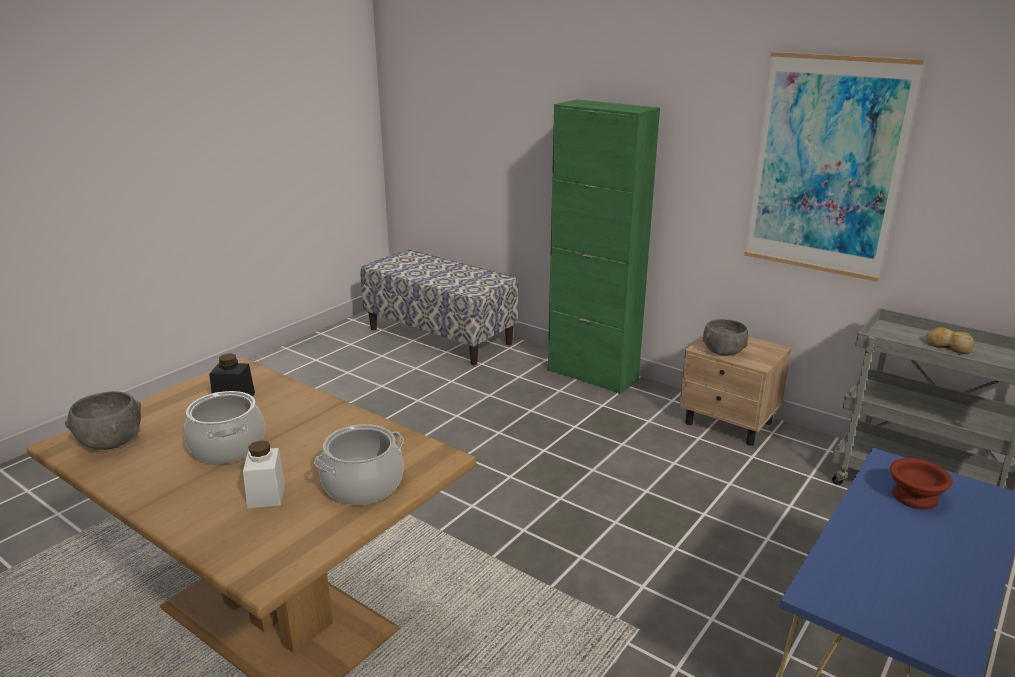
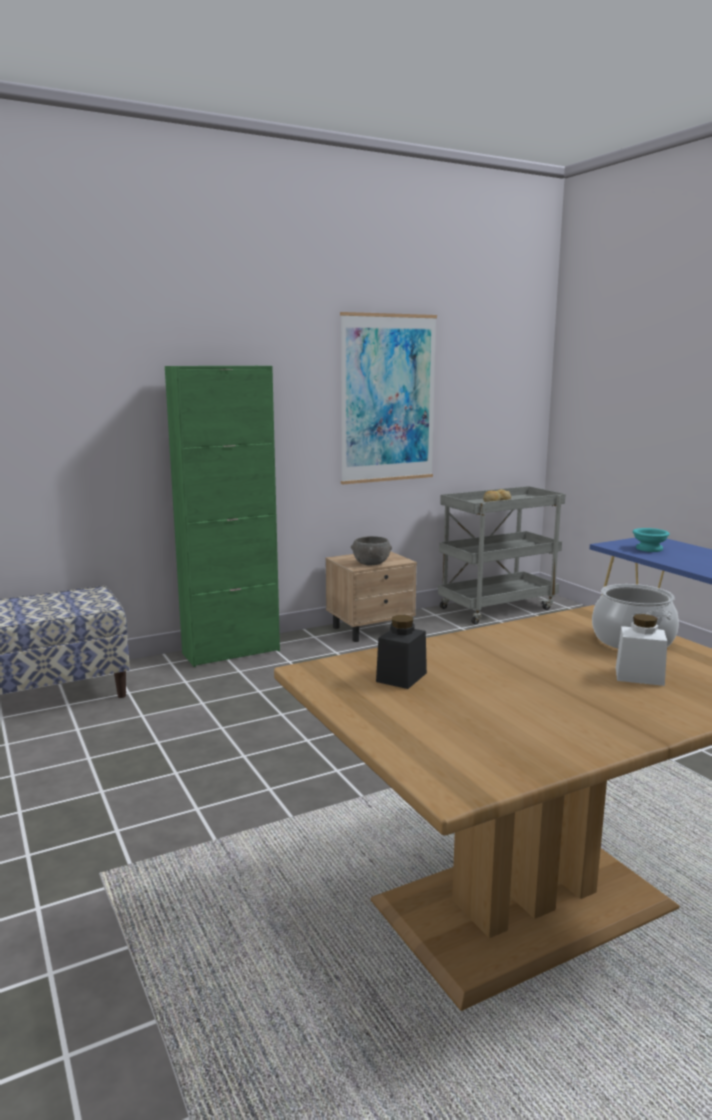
camera: 65 degrees left, 10 degrees down
(110, 441) = (470, 752): grey bowl -> none
(228, 447) = (528, 686): cooking pot -> none
(913, 496) = (648, 549): brown bowl -> turquoise bowl

